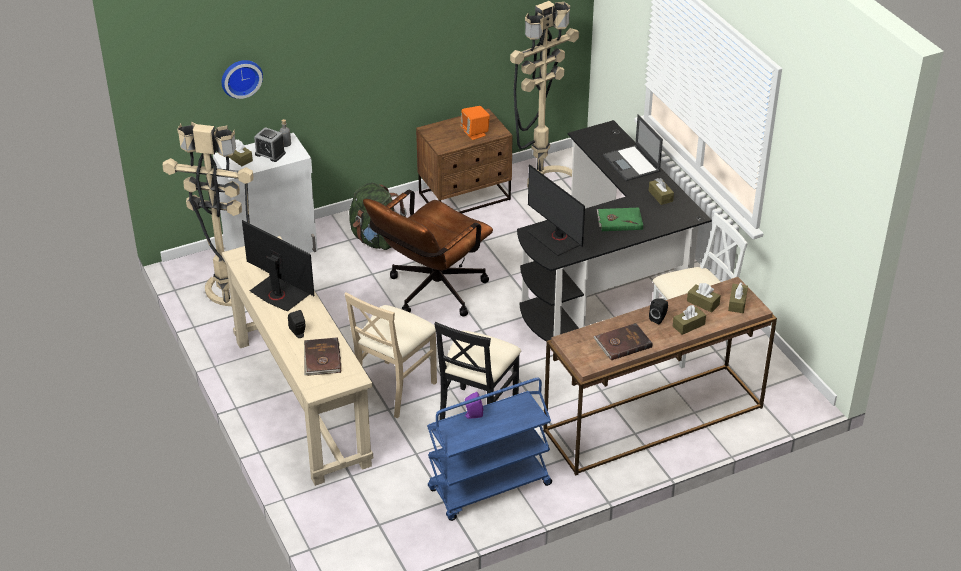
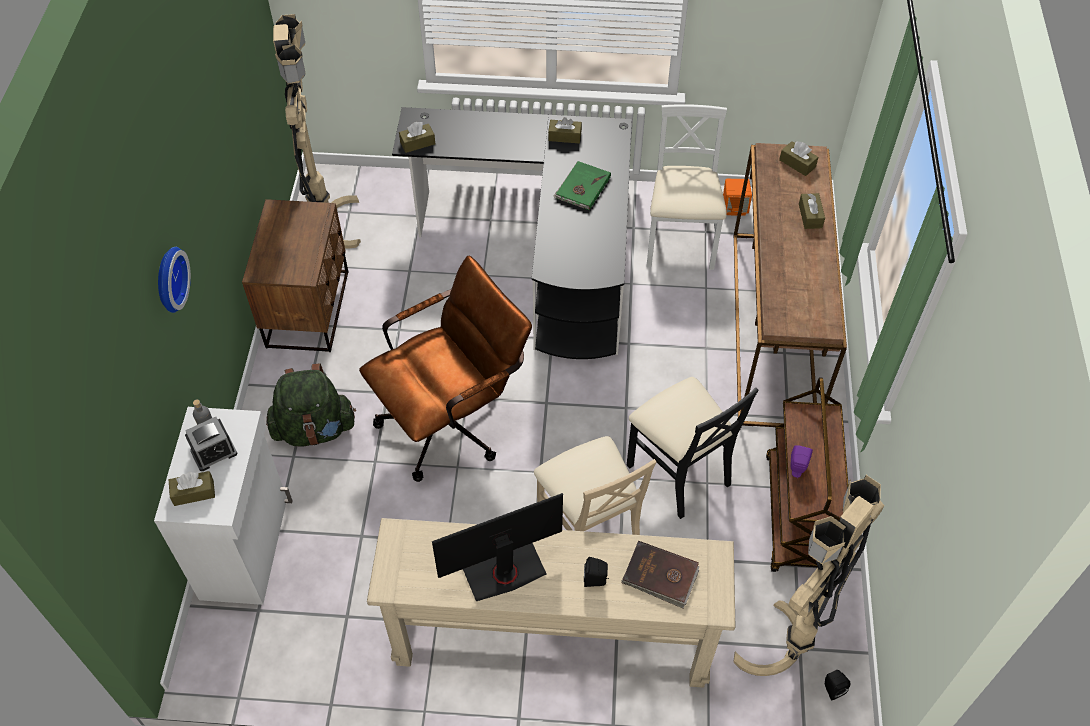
camera: 60 degrees left, 15 degrees up
(228, 300) = (309, 640): beige floor lamp -> beige floor lamp (786, 653)
(240, 77) = (129, 402): wall clock -> wall clock (168, 279)
(430, 293) = (452, 421): brown office chair -> brown office chair turned 105 degrees counterclockwise
(475, 133) = (304, 233): orange speaker -> orange speaker (734, 208)
(489, 488) = (797, 515): blue cart -> brown cart
(556, 238) = (573, 252): monitor -> none
(622, 343) = (808, 280): brown book -> none
(632, 164) = (492, 130): laptop -> none
(659, 318) = (786, 233): black speaker -> black speaker (832, 688)
(703, 303) = (781, 188): brown tissue box -> brown tissue box (417, 143)

